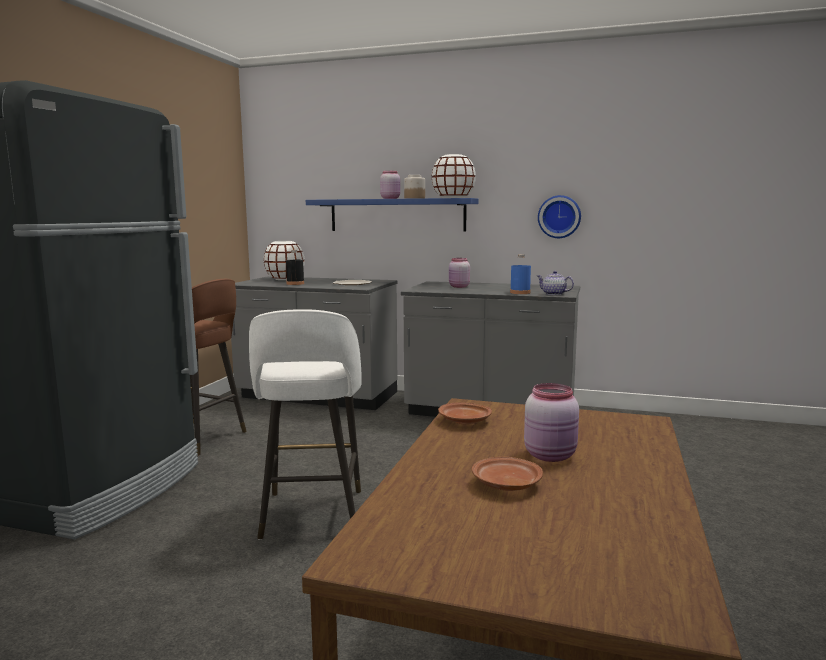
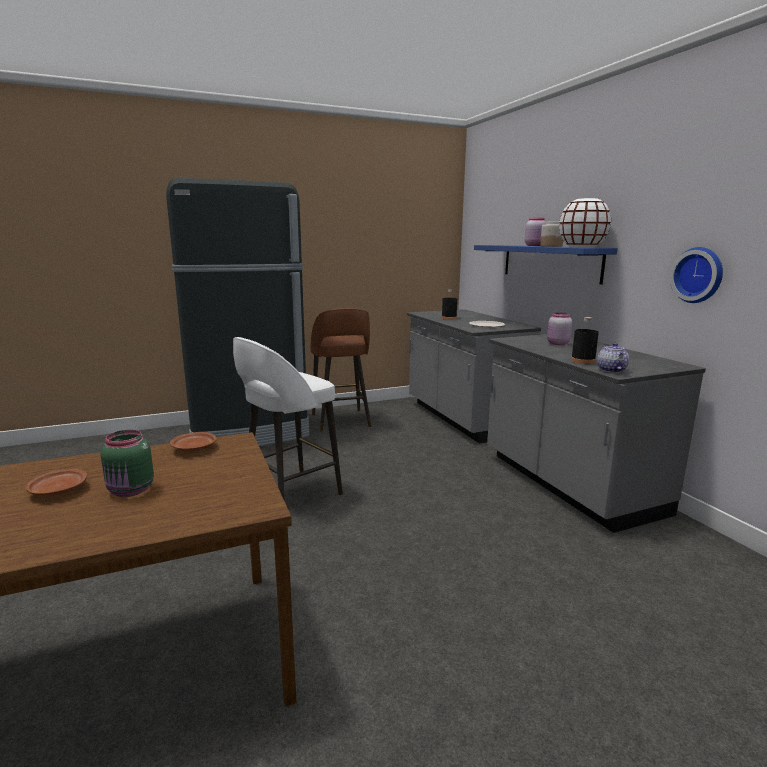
camera: 50 degrees right, 5 degrees up
(284, 279) = (461, 313): white vase -> none
(520, 292) = (583, 361): blue bottle -> black bottle
(551, 455) = (131, 491): pink jar -> green jar

